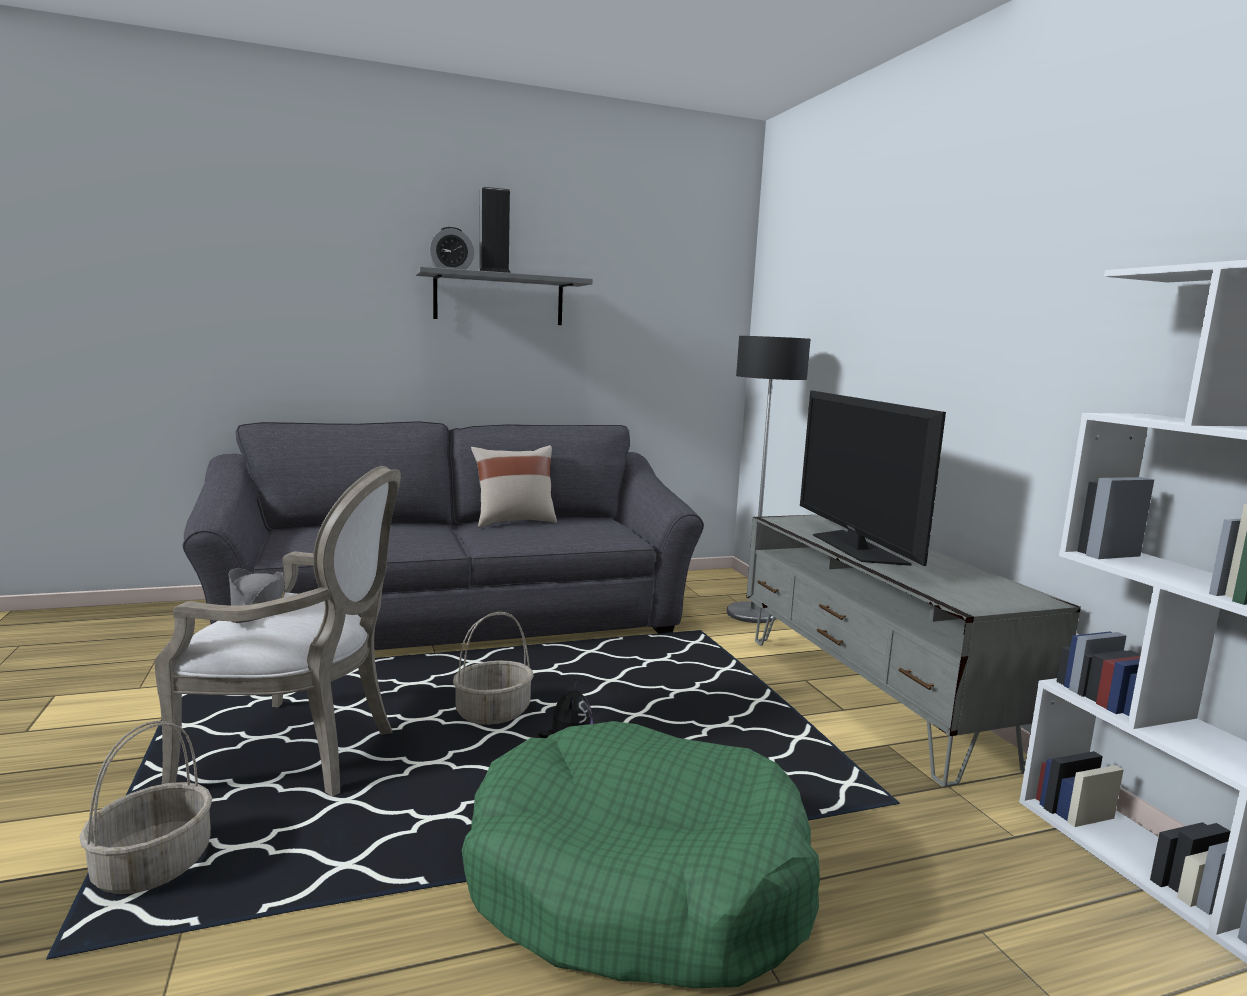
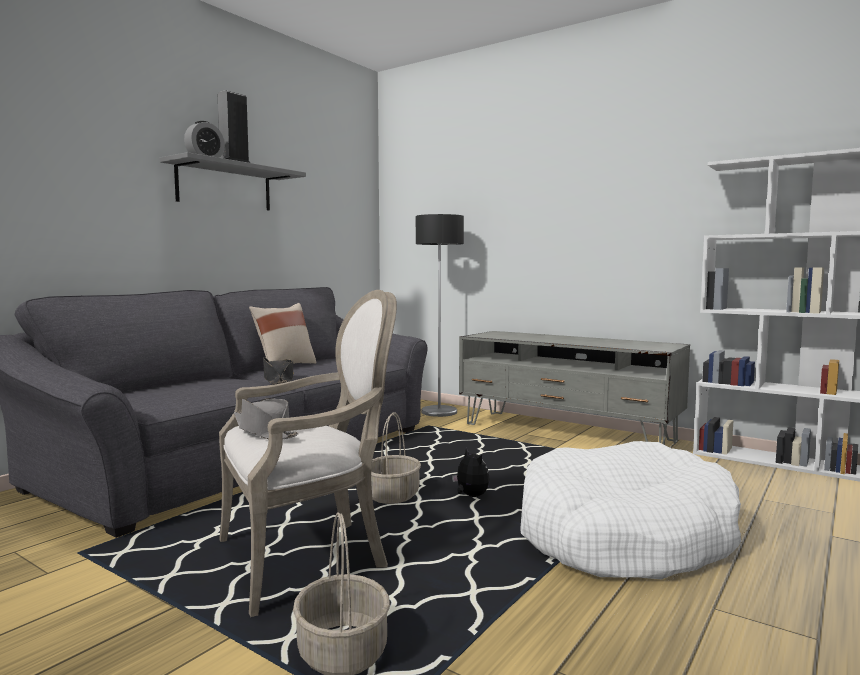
camera: 35 degrees left, 5 degrees down
(462, 539) = (278, 380): none -> black hat
(637, 883) = (624, 536): green dog bed -> white dog bed
(855, 547) = (549, 340): television -> none

